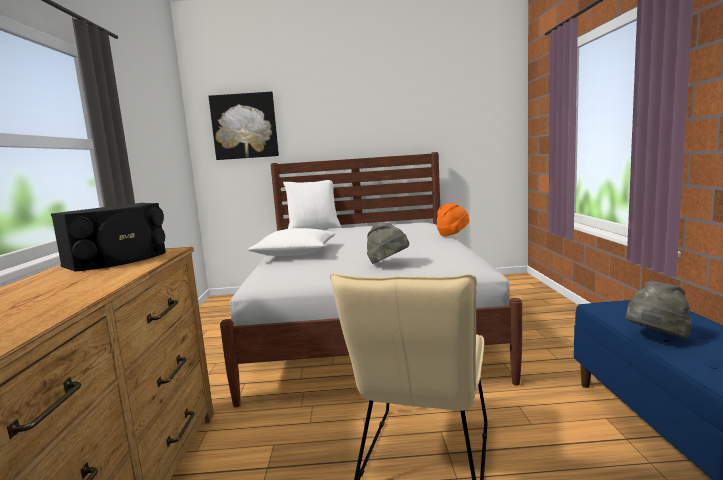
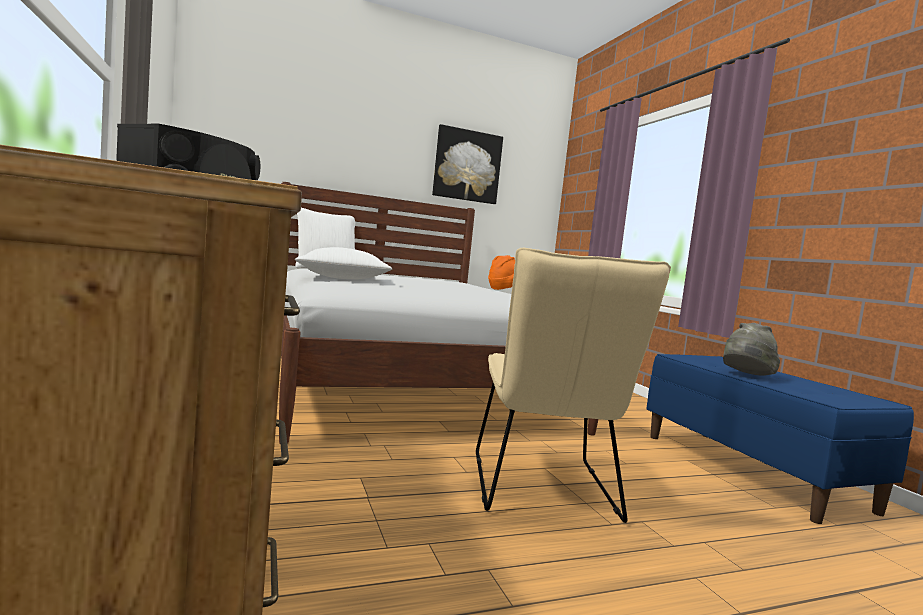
camera: 20 degrees left, 5 degrees down
(244, 126) = (254, 130): picture -> picture (467, 165)
(388, 263) = (471, 295): grey hat -> none

